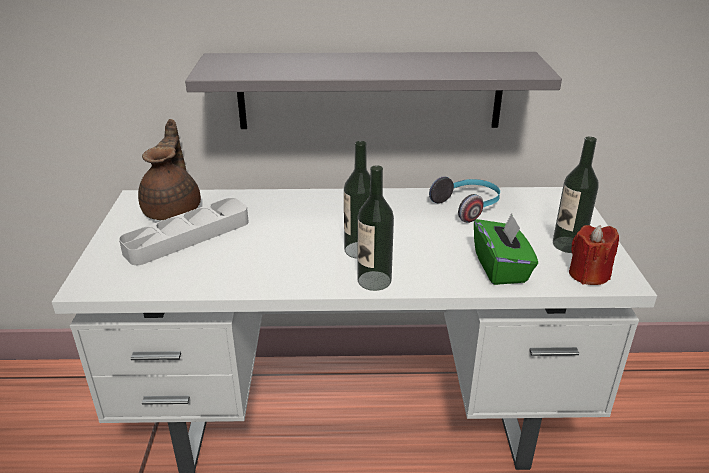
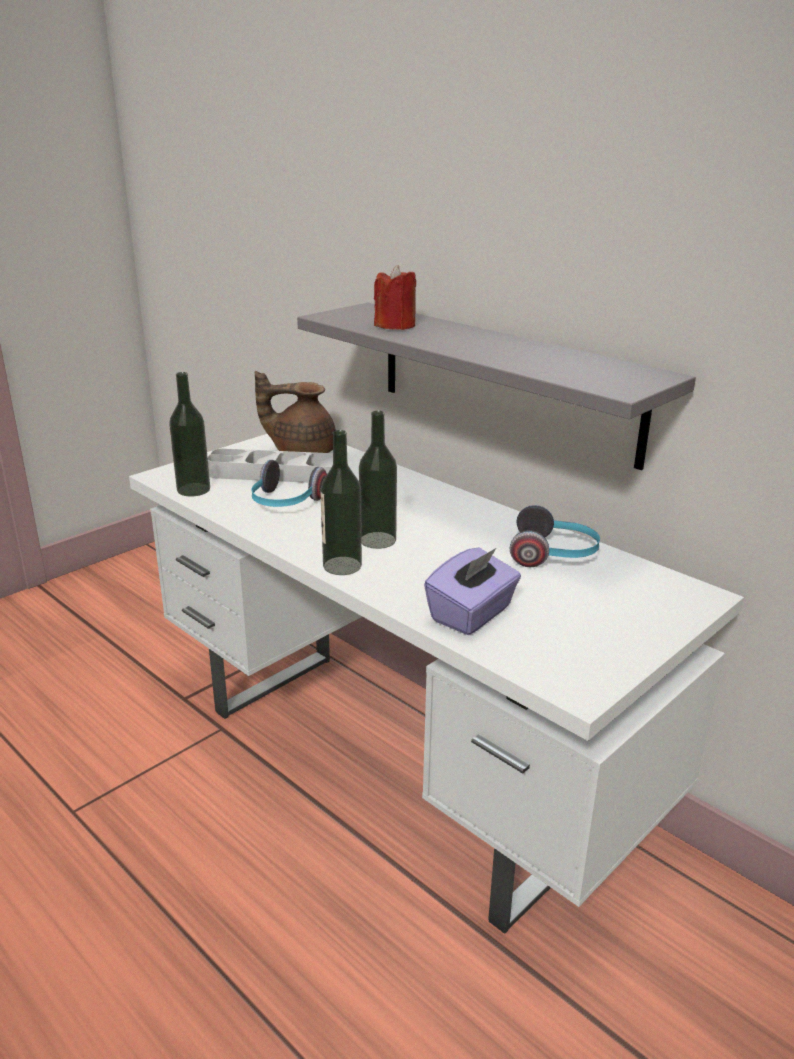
camera: 45 degrees right, 5 degrees down
(174, 209) = (302, 451): brown teapot -> brown teapot turned 135 degrees counterclockwise
(243, 256) = (285, 503): none -> headphones
(501, 268) = (472, 614): green tissue box -> purple tissue box
(568, 245) = (591, 634): bottle -> bottle (193, 490)
(588, 274) = (551, 666): red candle -> red candle (395, 326)

